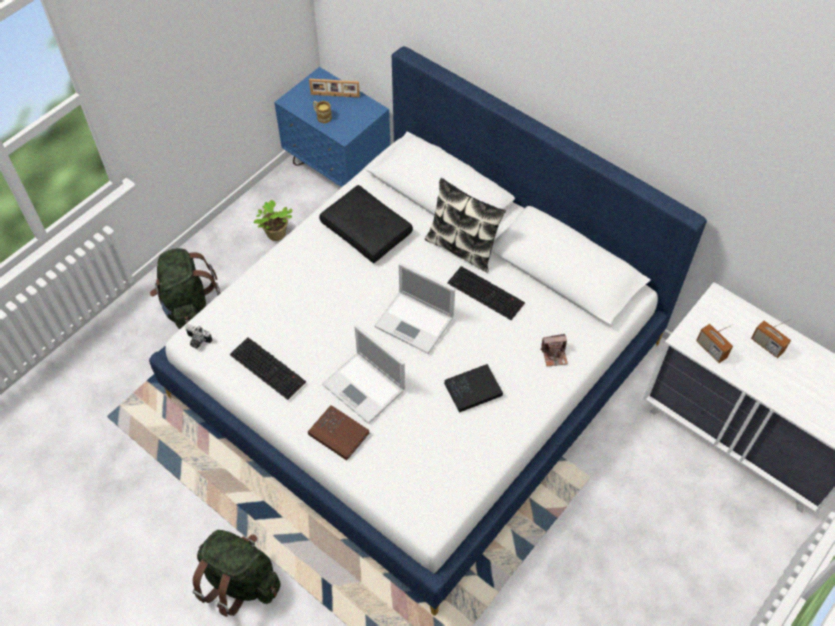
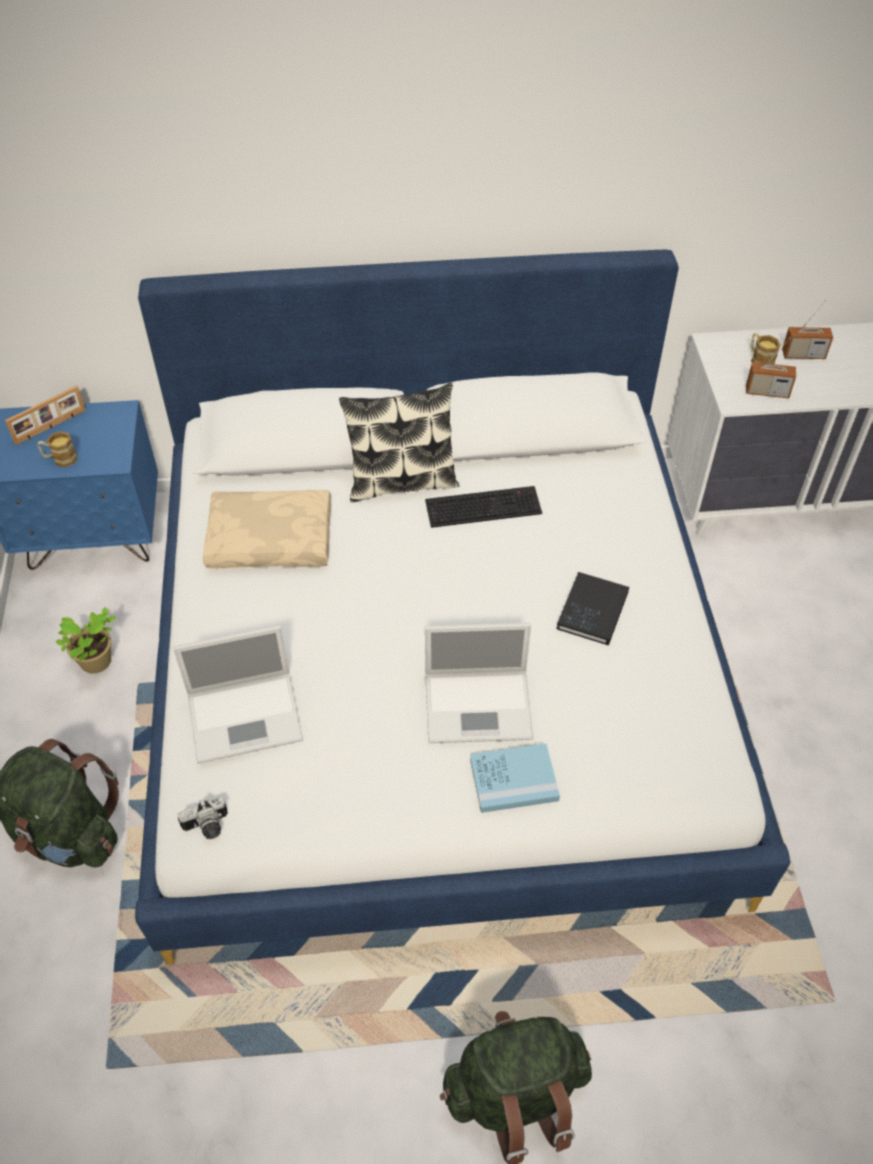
camera: 45 degrees left, 5 degrees down
(269, 368) = (343, 778): keyboard -> none
(338, 433) = (513, 780): brown book -> blue book
(367, 230) = (271, 538): black pillow -> beige pillow
(415, 322) = (450, 592): laptop -> laptop (247, 716)
(554, 355) = (624, 514): camera -> none
(734, 327) = (759, 360): none -> mug

